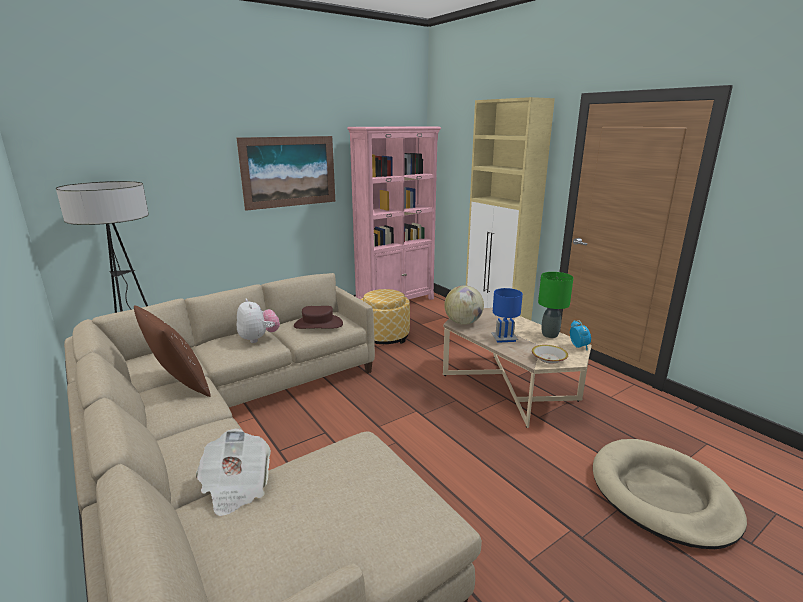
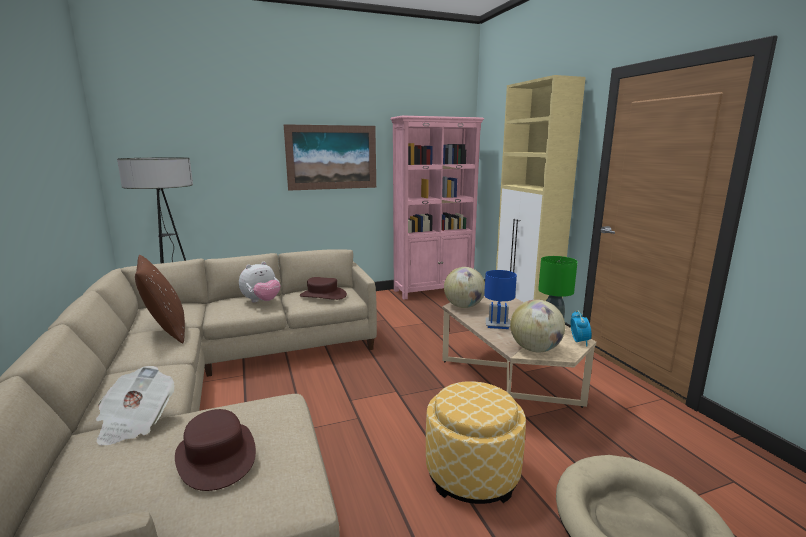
camera: 15 degrees right, 5 degrees down
(259, 338) = (262, 301): plush toy -> plush toy turned 60 degrees clockwise
(346, 503) = (216, 456): none -> brown hat
(384, 336) = (405, 319): ottoman -> ottoman (472, 473)
(549, 358) = (535, 349): bowl -> globe

